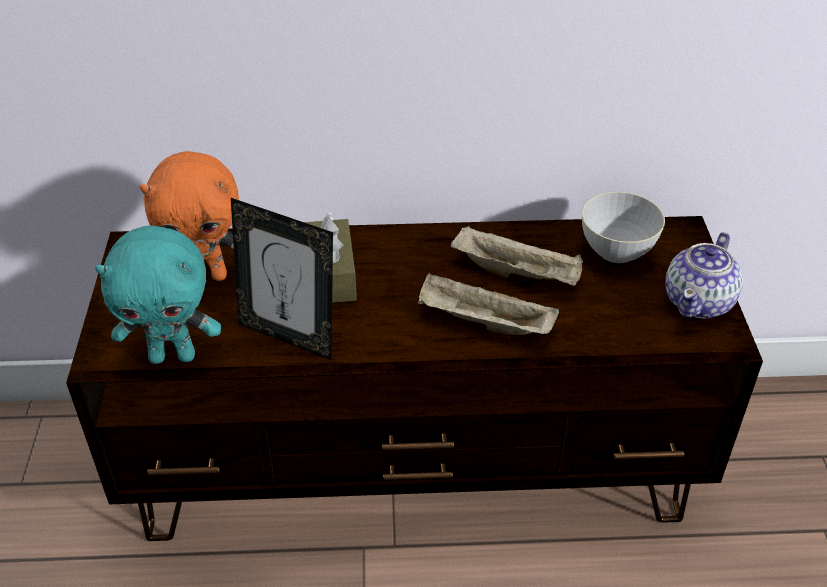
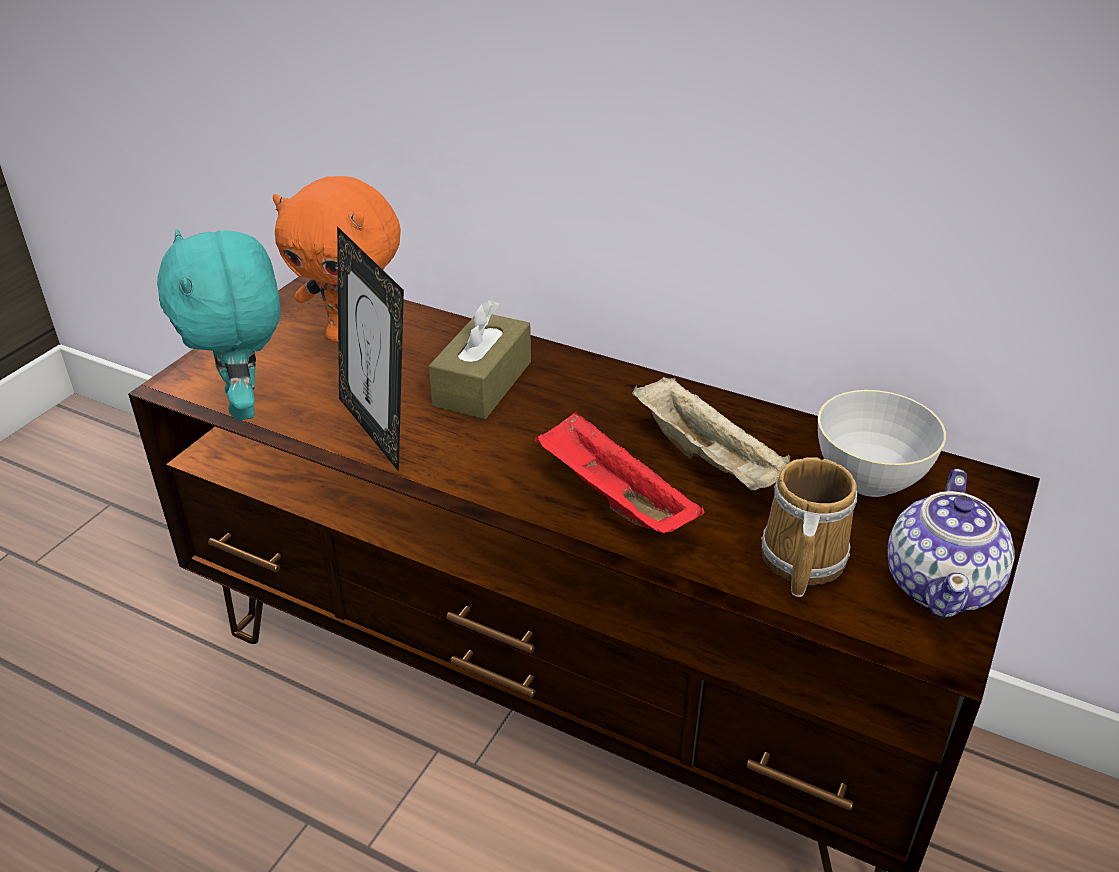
camera: 30 degrees right, 5 degrees down
(173, 355) = (246, 405): turquoise plush toy -> turquoise plush toy turned 45 degrees clockwise
(482, 323) = (611, 498): beige tray -> red tray
(618, 318) = (799, 560): none -> mug
(699, 302) = (941, 584): teapot -> teapot turned 45 degrees counterclockwise

